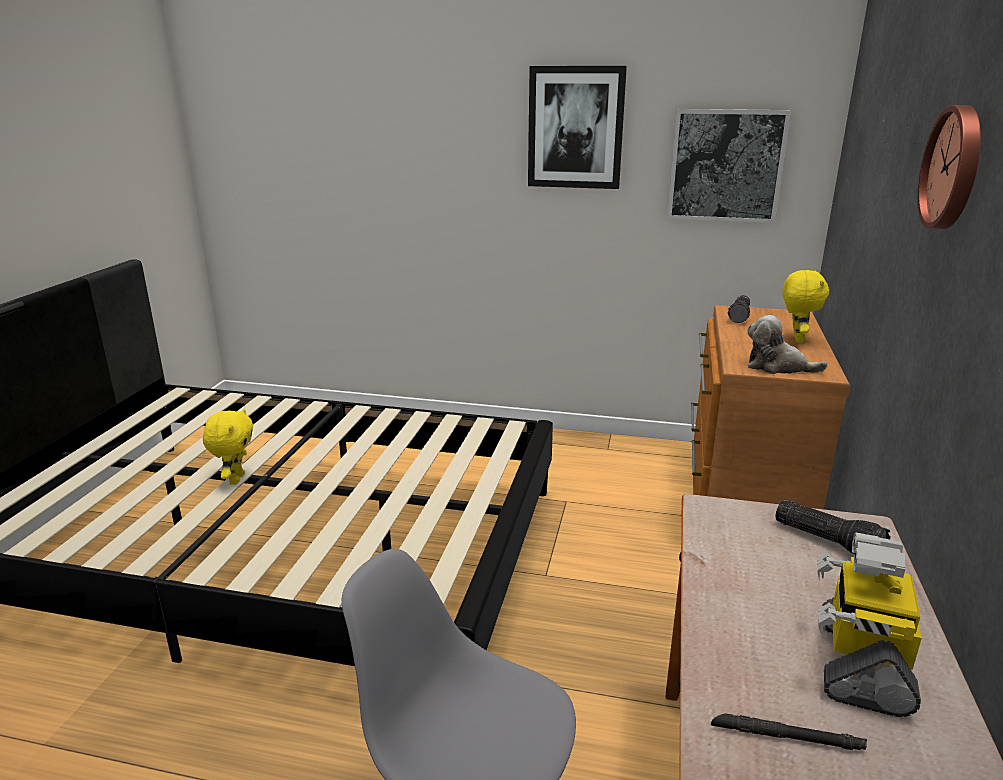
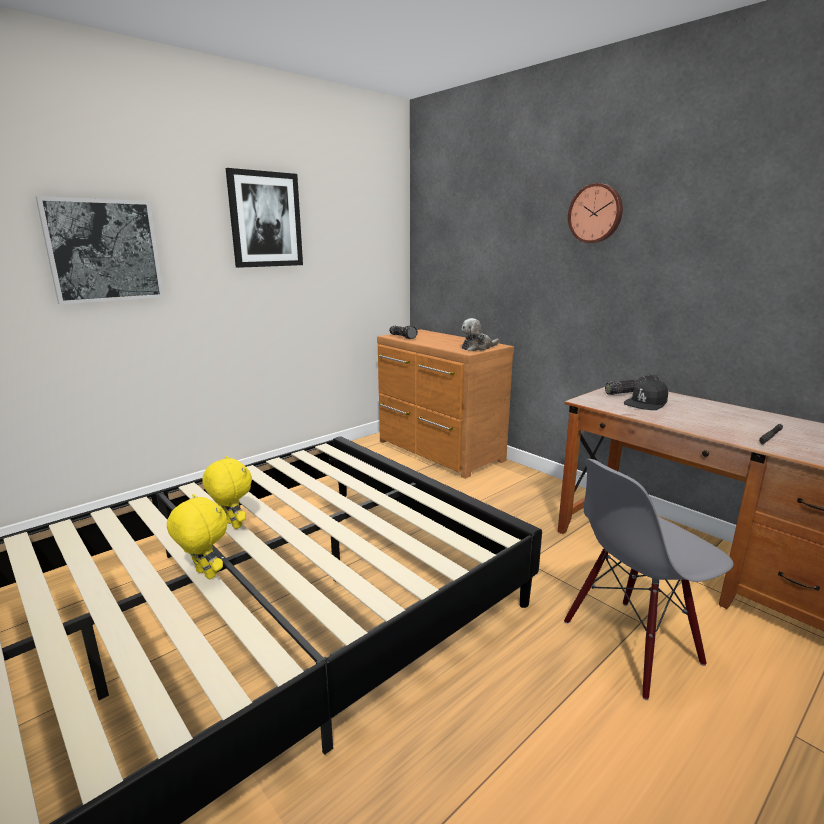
camera: 55 degrees left, 5 degrees down
(726, 165) = (359, 245): picture -> picture (104, 251)
(789, 565) = (646, 403): none -> black cap
(796, 339) = (451, 338): yellow plush toy -> yellow plush toy (232, 525)
(859, 663) = (724, 414): toy robot -> none

